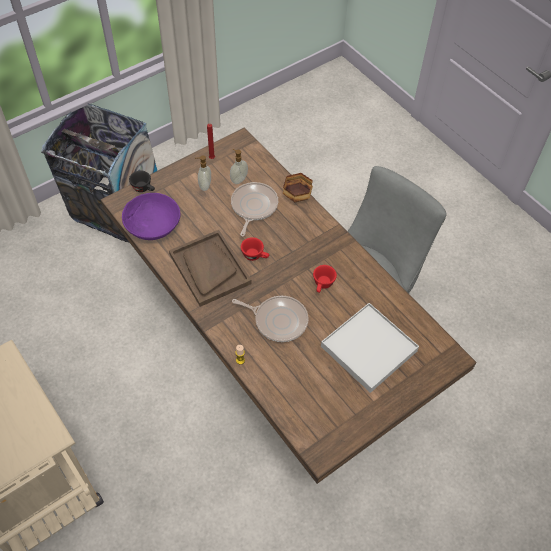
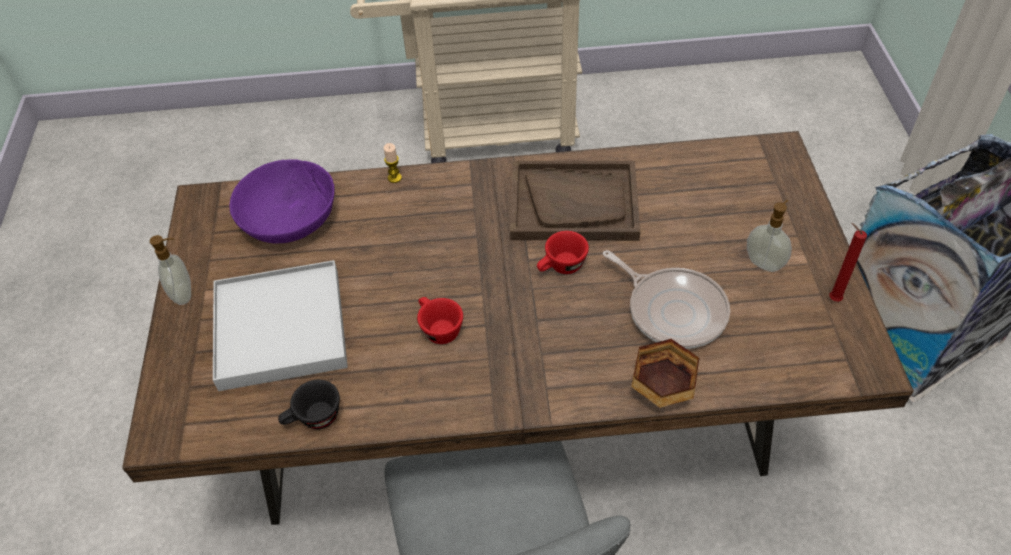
camera: 125 degrees right, 5 degrees down
(144, 188) = (797, 185): black cup -> black cup (313, 419)
(152, 226) = (704, 169): purple bowl -> purple bowl (289, 218)
(238, 179) = (756, 317): soap dispenser -> soap dispenser (184, 294)
(278, 320) = (421, 243): frying pan -> none

